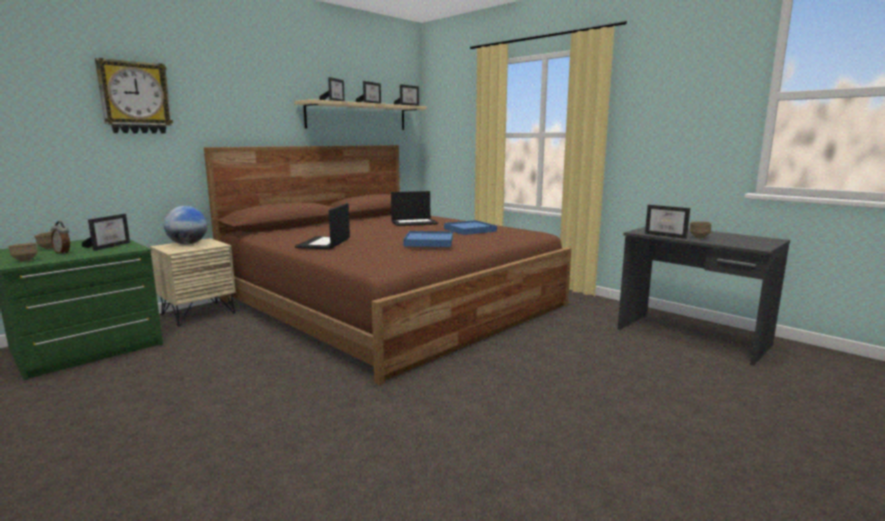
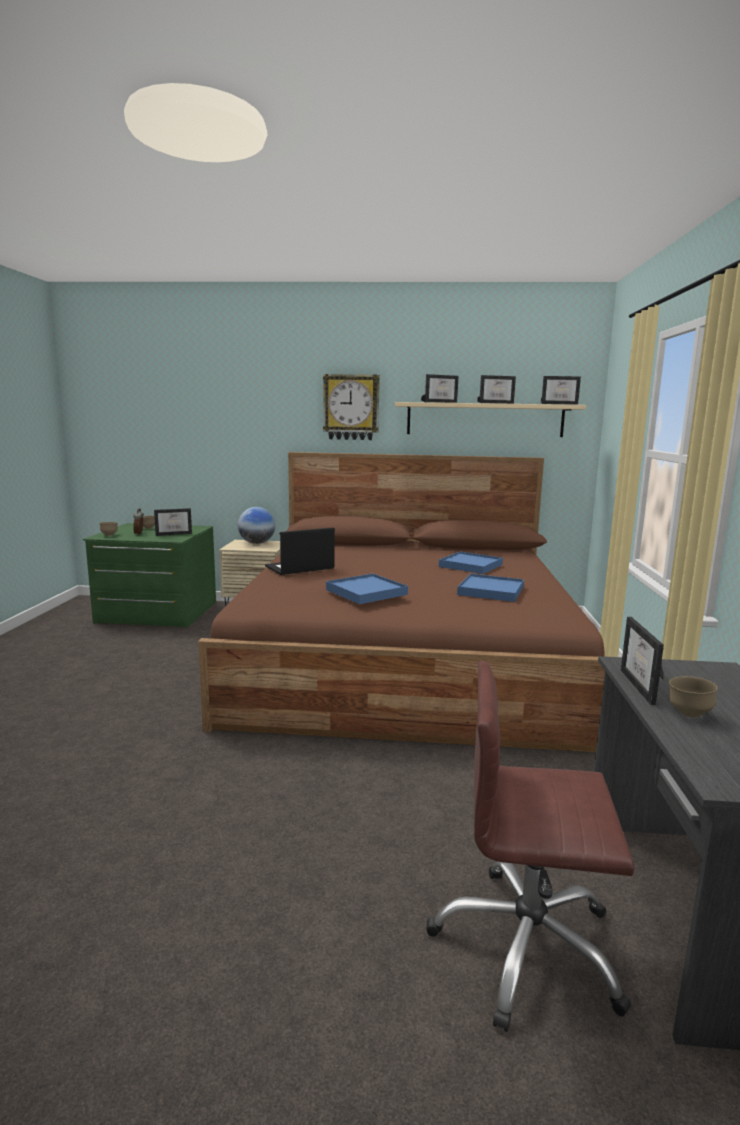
camera: 50 degrees right, 0 degrees up
(135, 98) = (236, 405): wall clock -> wall clock (351, 407)
(414, 222) = (471, 565): laptop -> blue tray
(688, 369) = (526, 946): none -> brown office chair

